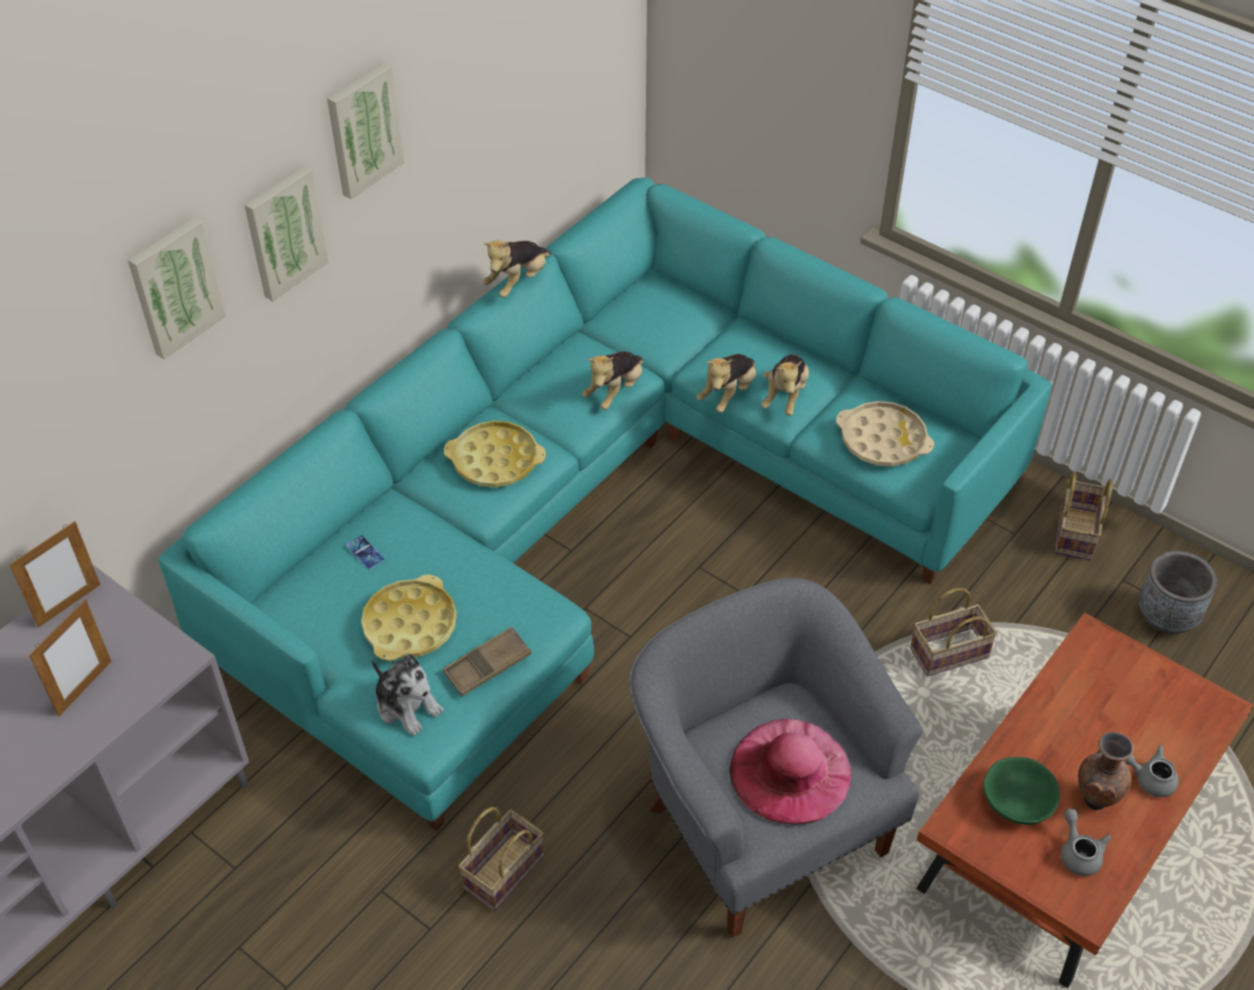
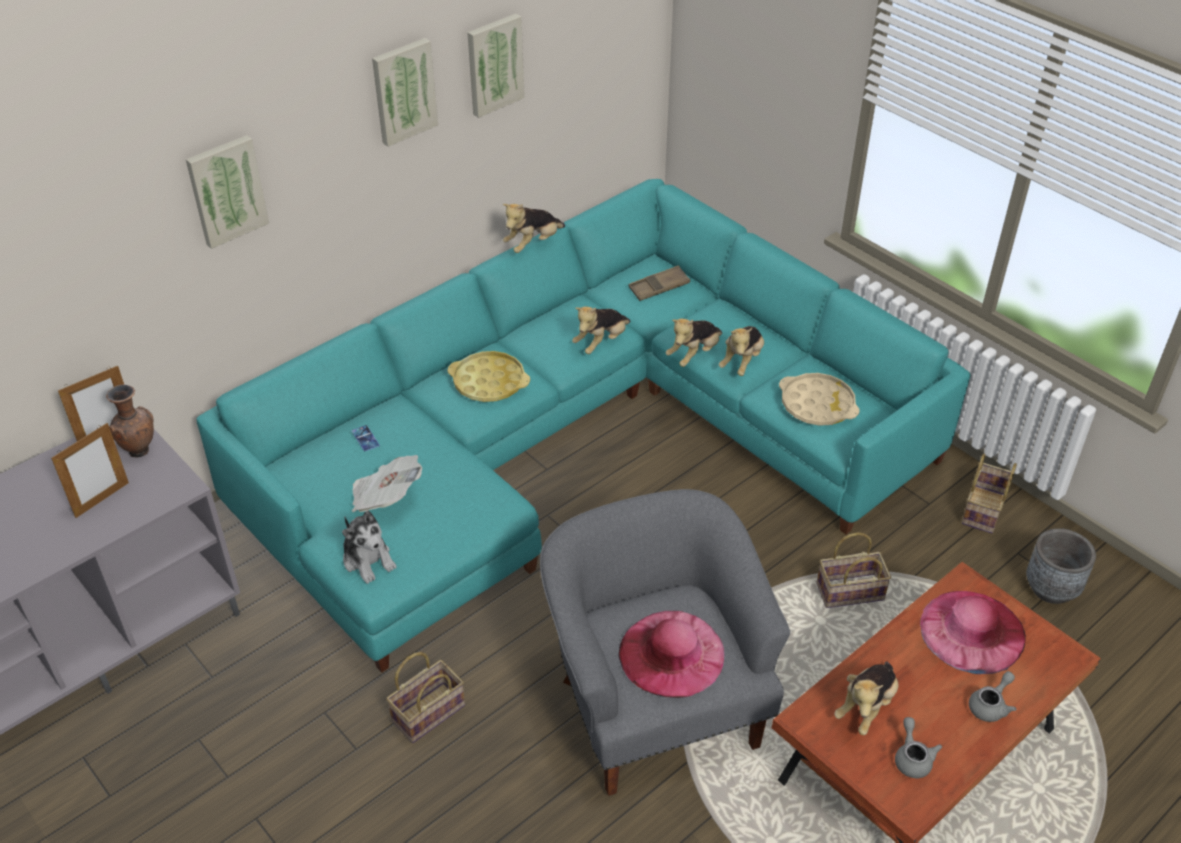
camera: 10 degrees right, 5 degrees down
(284, 232) = (327, 164): picture -> picture (494, 64)
(410, 625) = (386, 497): yellow tray -> newspaper
(487, 666) = (441, 537): brown tray -> brown tray (659, 287)
(1017, 800) = (866, 706): green bowl -> plush toy
(1094, 798) = (936, 715): brown vase -> brown vase (139, 450)
(1112, 694) = (972, 631): none -> pink hat
(1149, 778) = (990, 705): grey teapot -> grey teapot turned 105 degrees clockwise

